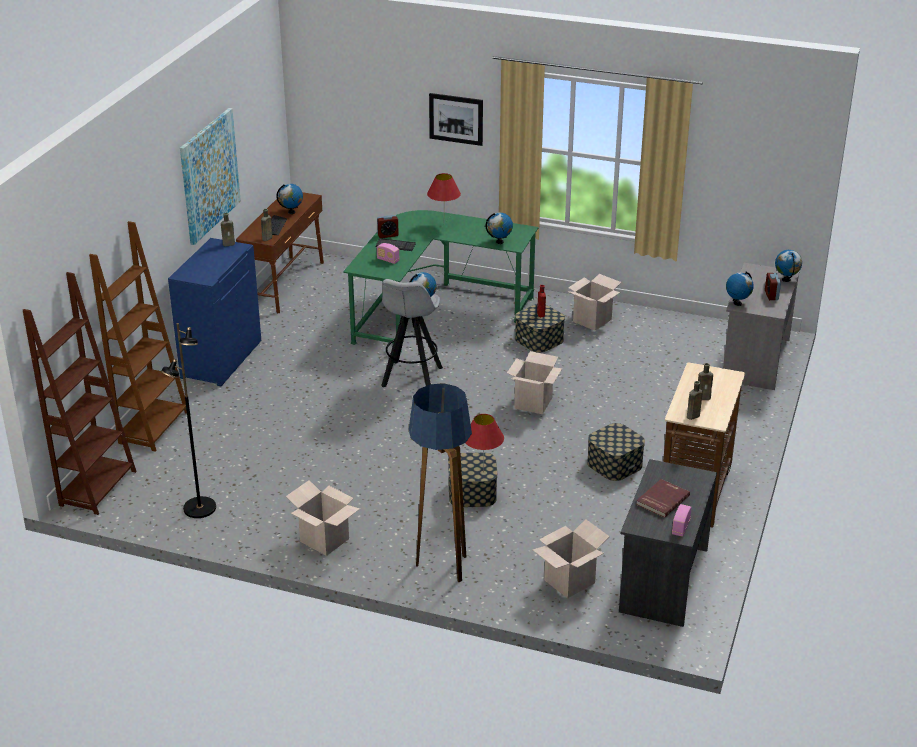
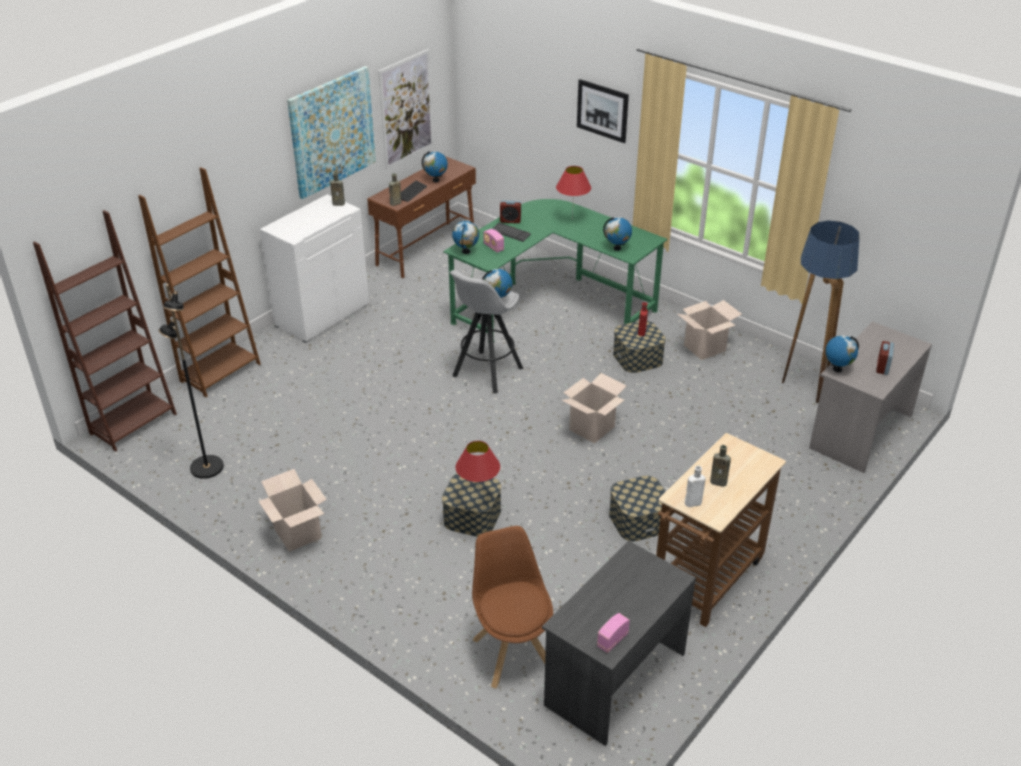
camera: 20 degrees right, 5 degrees up
(220, 359) = (322, 314): blue cabinet -> white cabinet
(256, 146) = (406, 109): none -> picture
(441, 567) = (391, 596): floor lamp -> floor lamp (804, 388)
(569, 581) = (512, 651): cardboard box -> brown chair
(662, 499) = (612, 597): red book -> none
(692, 416) = (692, 503): brown bottle -> white bottle
(786, 280) = (910, 352): globe -> globe (466, 252)

